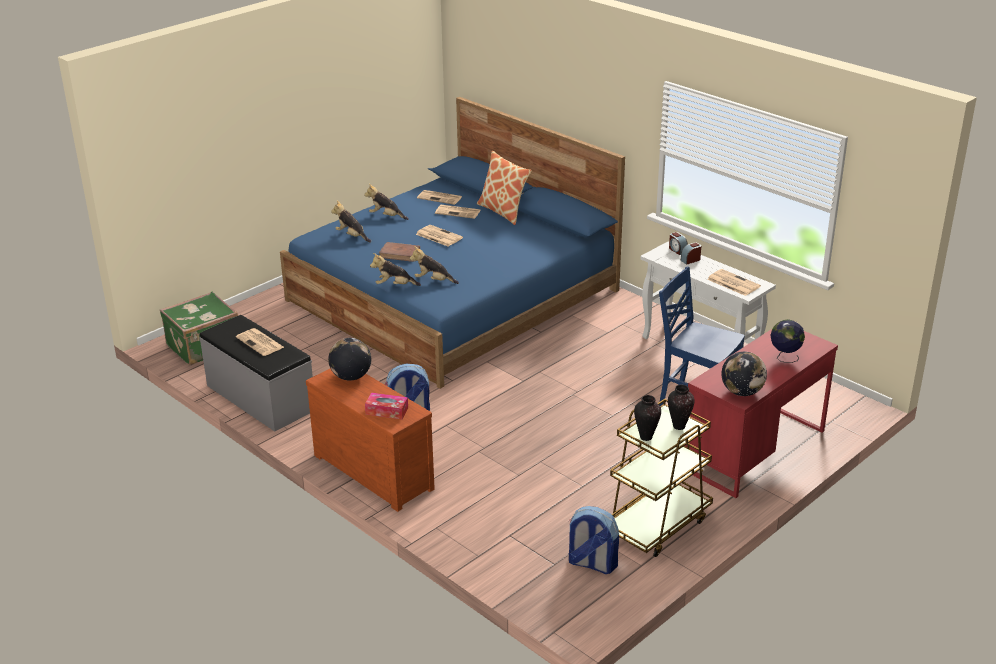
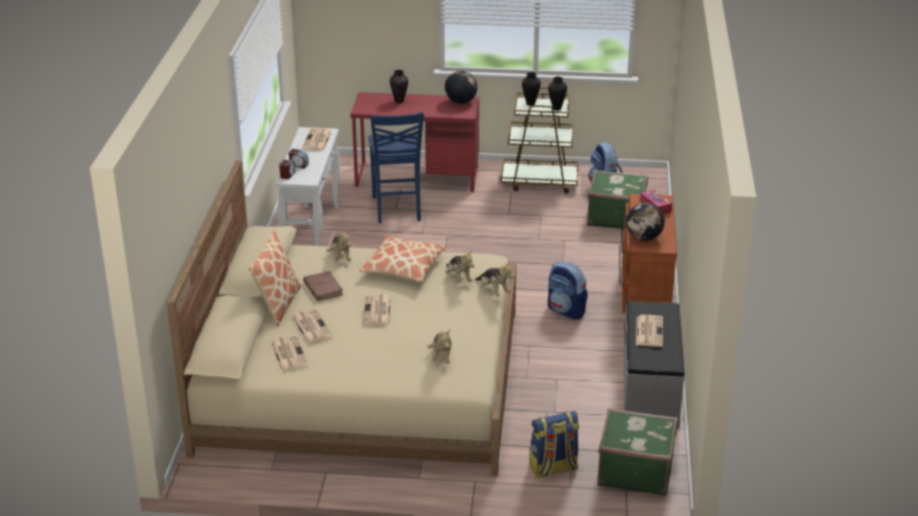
camera: 130 degrees left, 0 degrees up
(257, 321) = (553, 469): none -> backpack
(386, 216) = (372, 362): plush toy -> plush toy (340, 257)
(400, 254) = (437, 315): brown book -> brown book (323, 288)
(453, 295) = (361, 380): blue bed -> beige bed
(482, 267) = (403, 267): none -> pillow
(520, 533) = (615, 217): none -> green suitcase
(784, 358) = (399, 101): globe -> vase

